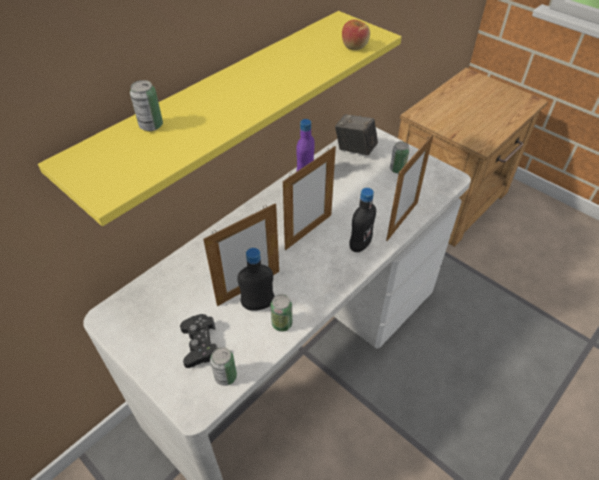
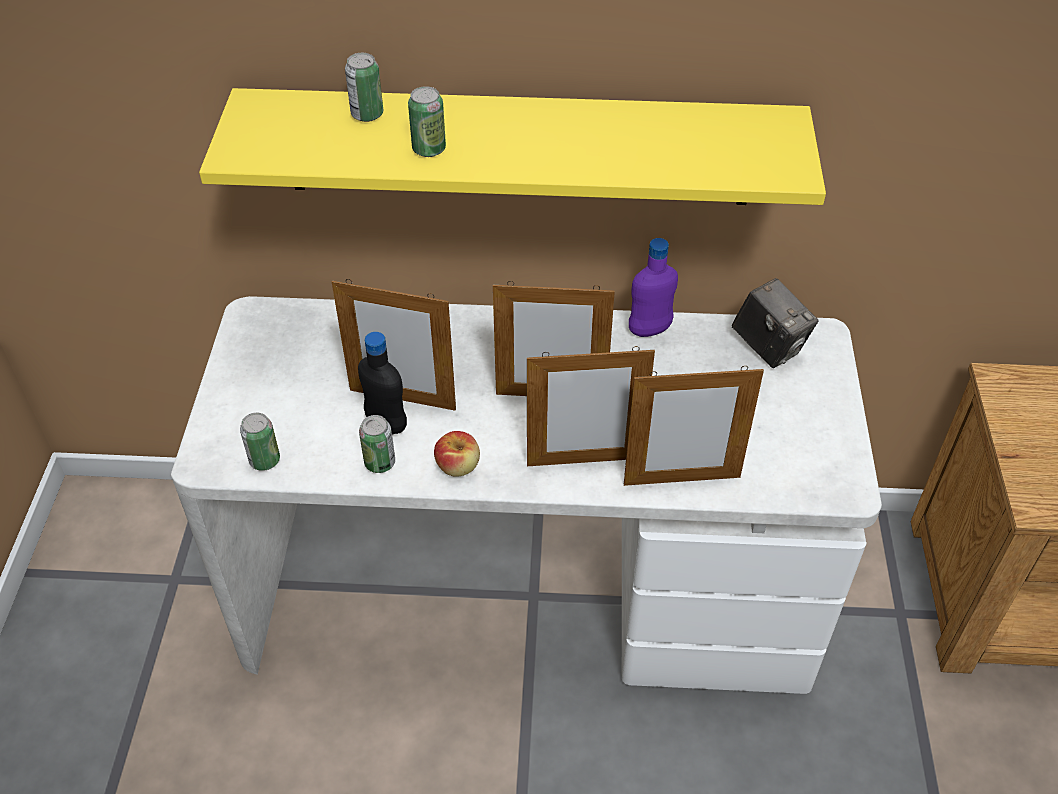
camera: 50 degrees right, 0 degrees up
(200, 344) = (286, 411): black game controller -> none
(354, 46) = (732, 166): apple -> apple (458, 466)
(355, 149) = (769, 347): camera -> camera turned 150 degrees clockwise
(360, 245) = (584, 461): black bottle -> picture frame
(397, 169) = (784, 416): can -> can (429, 149)

